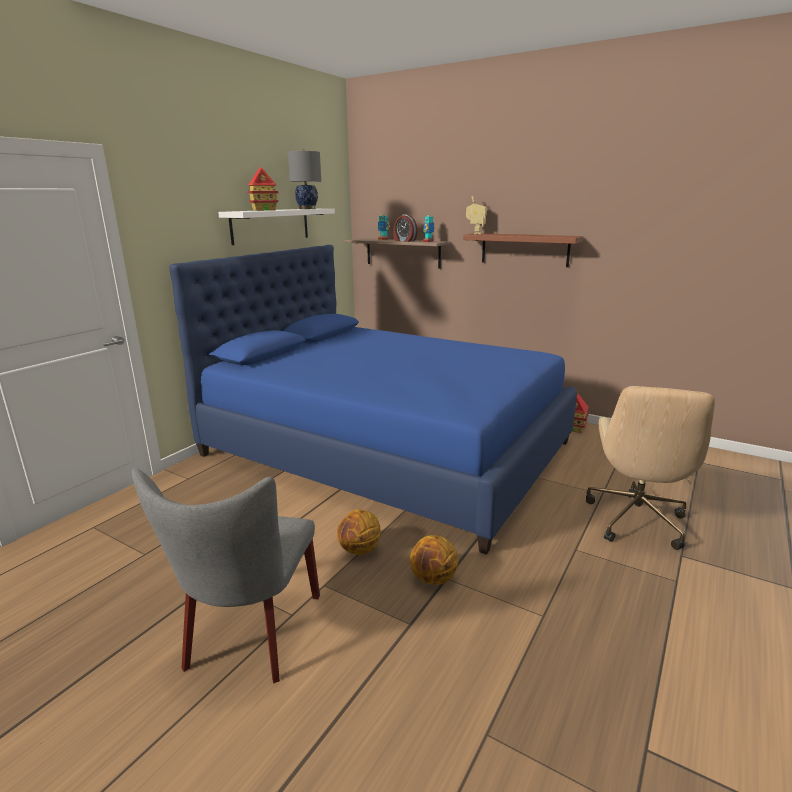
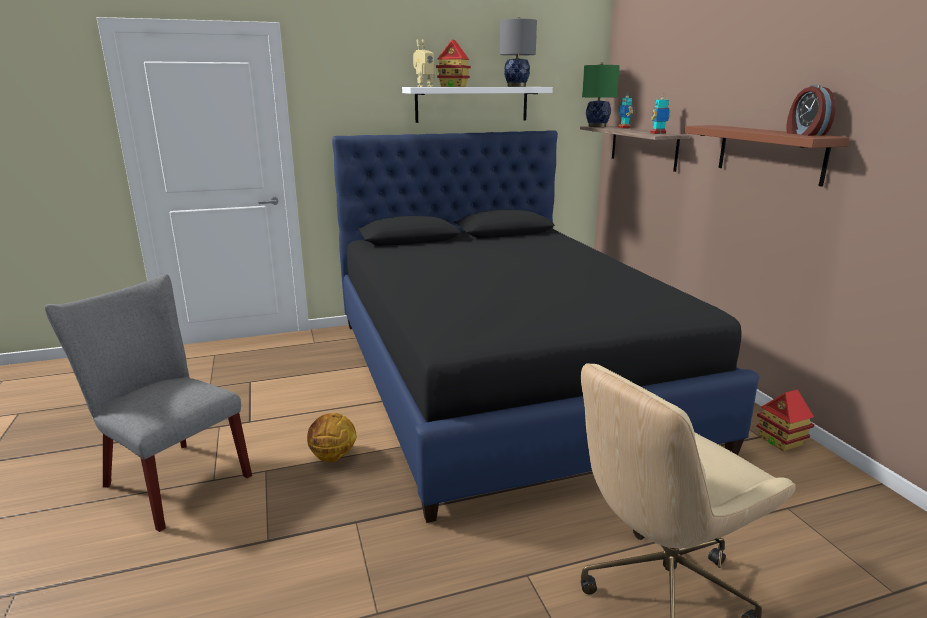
camera: 40 degrees right, 0 degrees up
(250, 637) = (170, 479): grey chair -> grey chair turned 75 degrees clockwise
(358, 239) = (597, 126): none -> green table lamp
(386, 448) = (503, 377): blue bed -> black bed
(404, 241) = (634, 131): alarm clock -> alarm clock (805, 134)
(433, 579) = (345, 515): basketball -> none
(475, 233) = (707, 125): toy robot -> toy robot (423, 86)

